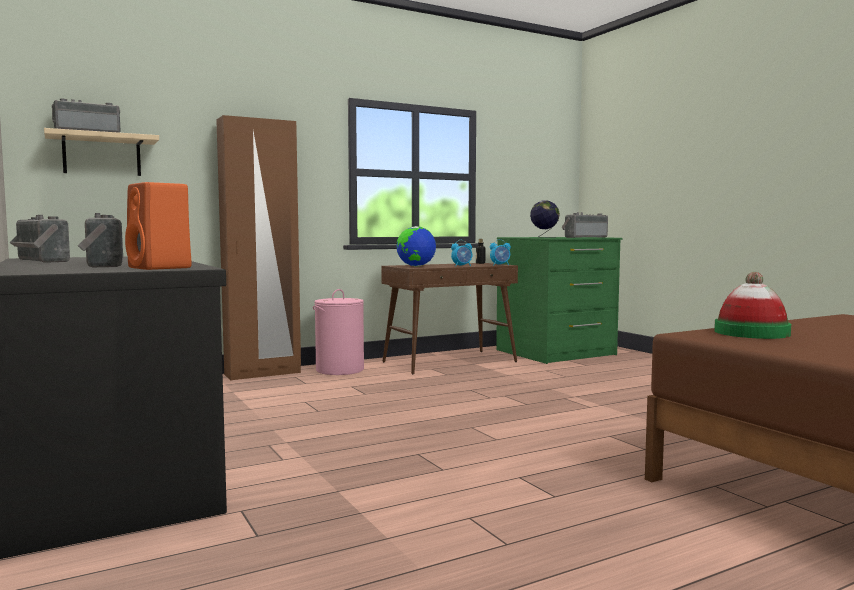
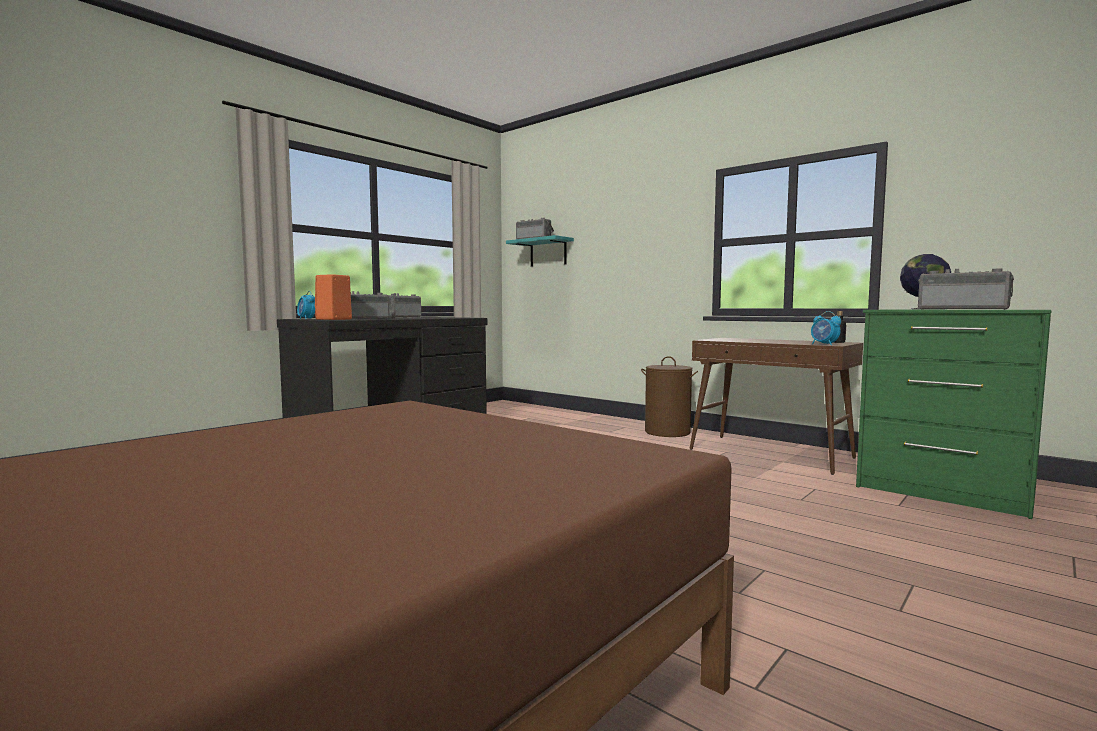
camera: 70 degrees right, 0 degrees up
(102, 155) = (548, 253): beige shelf -> turquoise shelf
(263, 374) = (621, 421): brown wardrobe -> none
(340, 370) = (668, 432): pink laundry basket -> brown laundry basket
(416, 266) = (729, 339): globe -> none
(462, 266) = (769, 342): alarm clock -> alarm clock (306, 319)
(751, 333) = (425, 416): hat -> none

